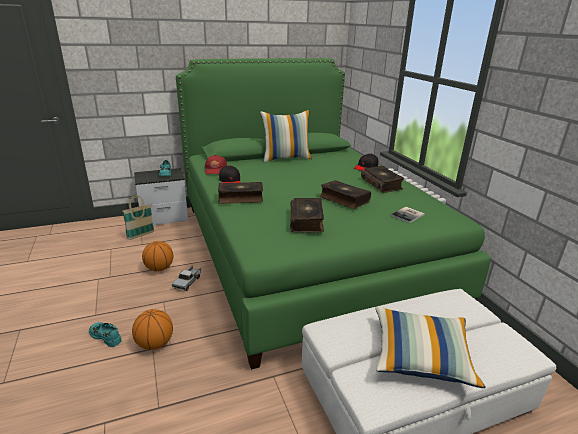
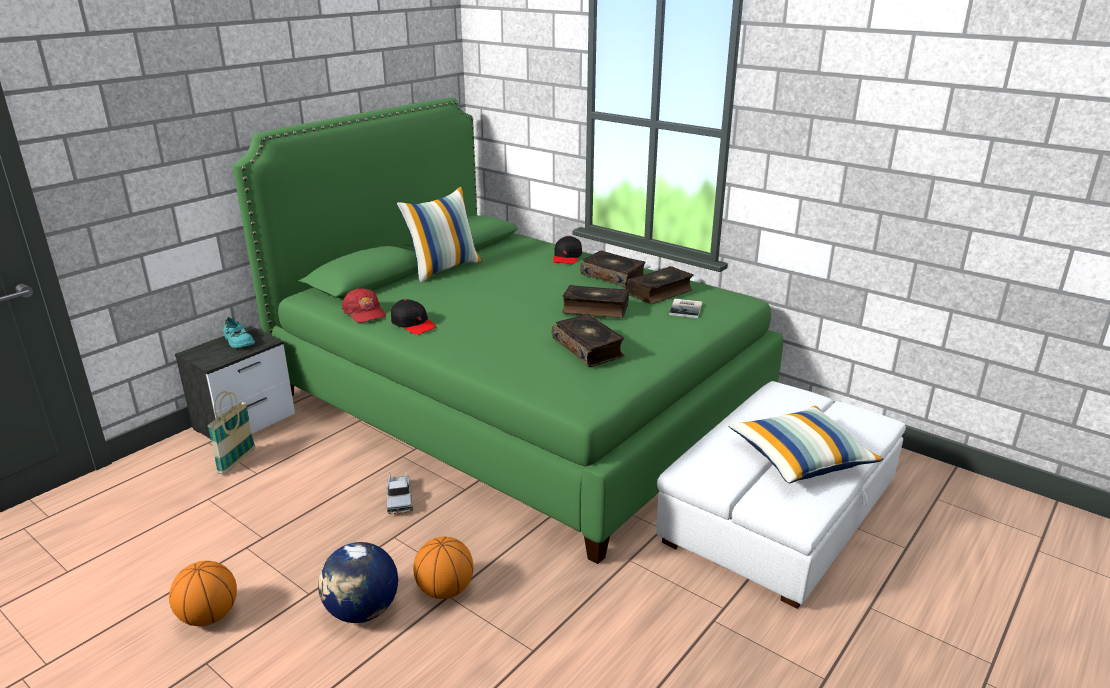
camera: 30 degrees left, 0 degrees up
(106, 336) = (362, 611): turquoise shoe -> globe
(159, 268) = (332, 497): basketball -> basketball (209, 616)
(240, 198) = (463, 343): book -> book (660, 292)

